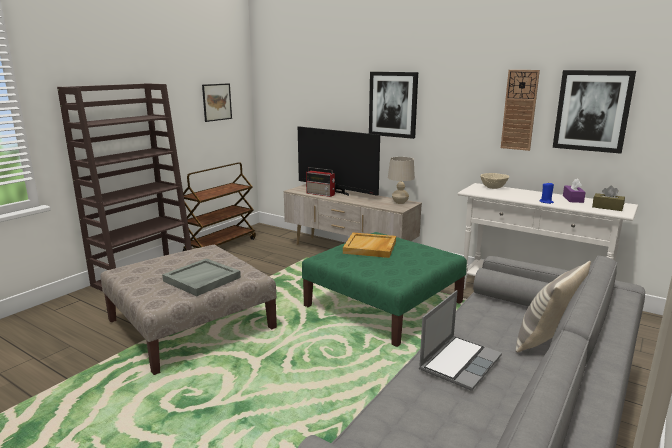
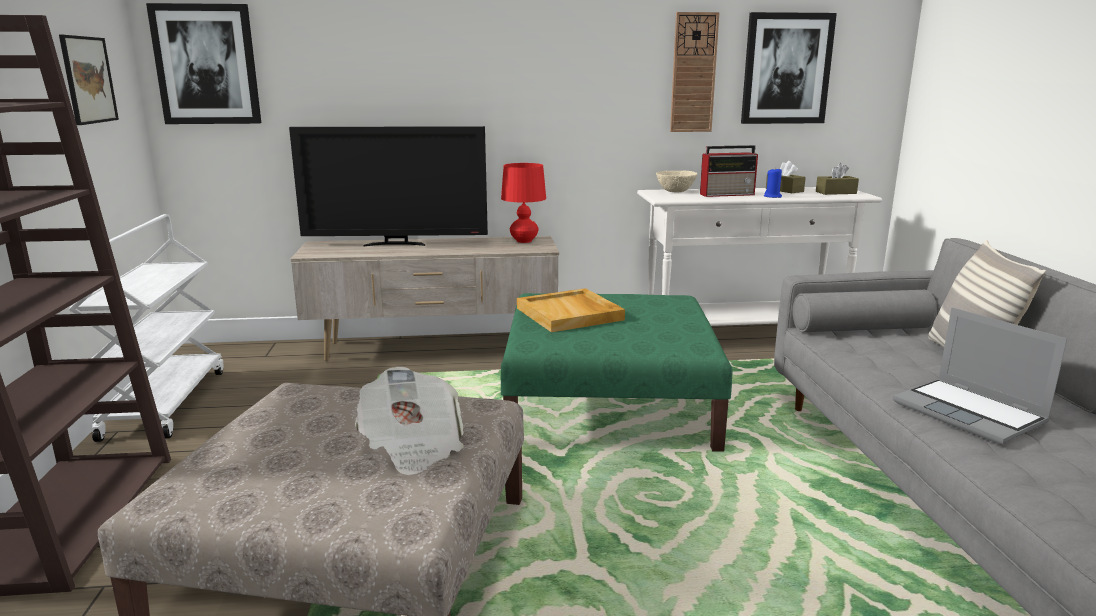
camera: 40 degrees left, 0 degrees up
(202, 279) = (412, 446): grey tray -> newspaper
(221, 245) = (165, 403): brown cart -> white cart
(321, 194) = (374, 251): radio -> radio (728, 194)
(393, 104) = (485, 74): picture -> picture (206, 65)
(400, 202) = (524, 241): beige table lamp -> red table lamp
(459, 362) = (970, 413): laptop -> laptop turned 150 degrees clockwise
(573, 199) = (784, 190): purple tissue box -> brown tissue box

